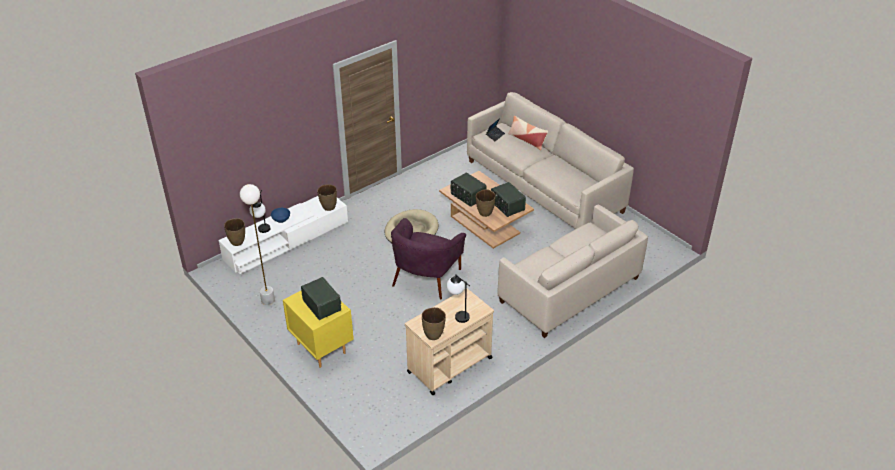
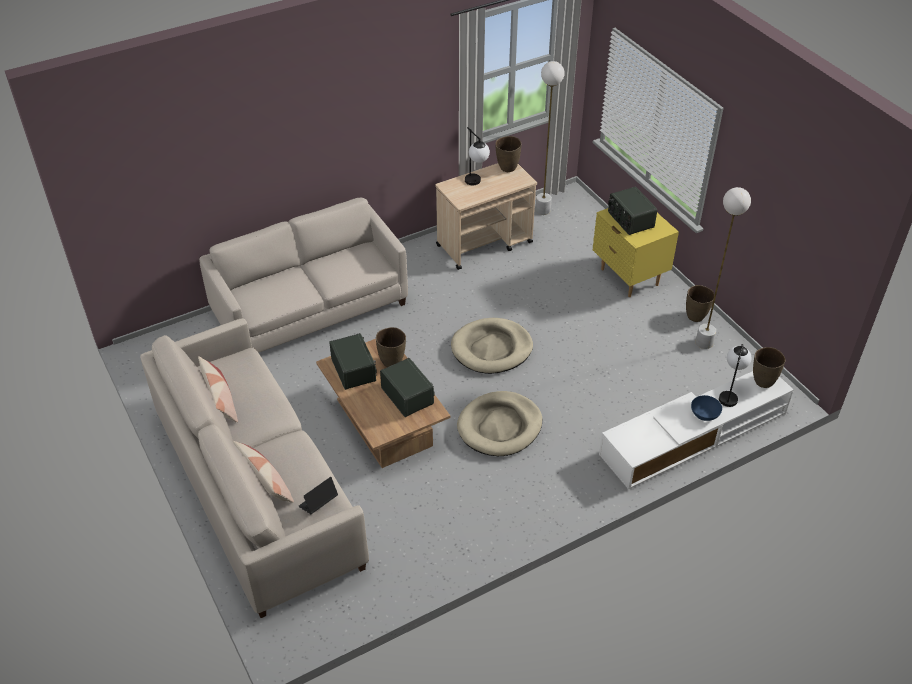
camera: 170 degrees left, 5 degrees up
(328, 207) = (630, 431): brown vase -> brown vase (696, 316)
(402, 410) = (542, 210): none -> white floor lamp
(425, 277) = (491, 348): purple armchair -> beige dog bed
(575, 171) = (220, 400): none -> pillow

